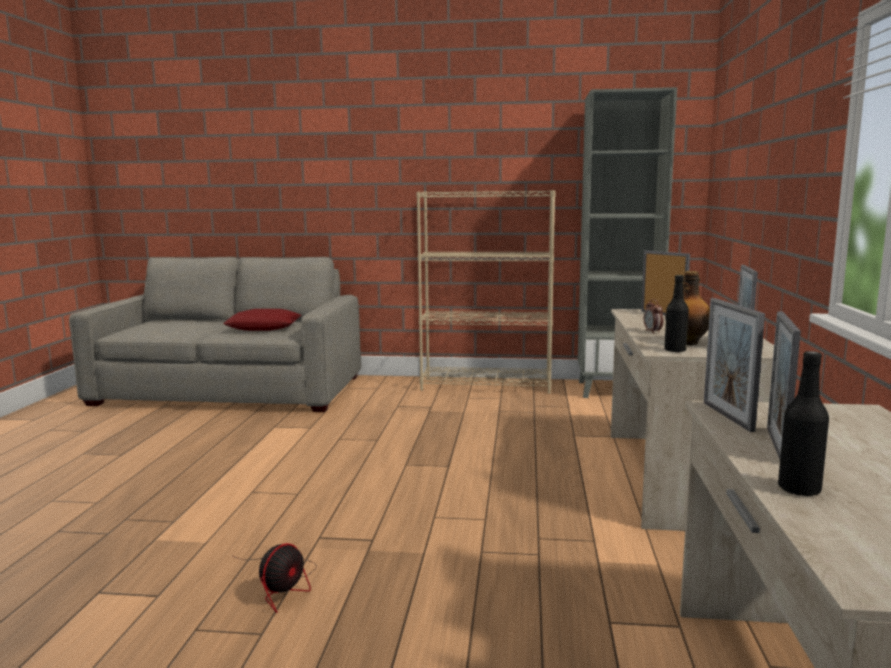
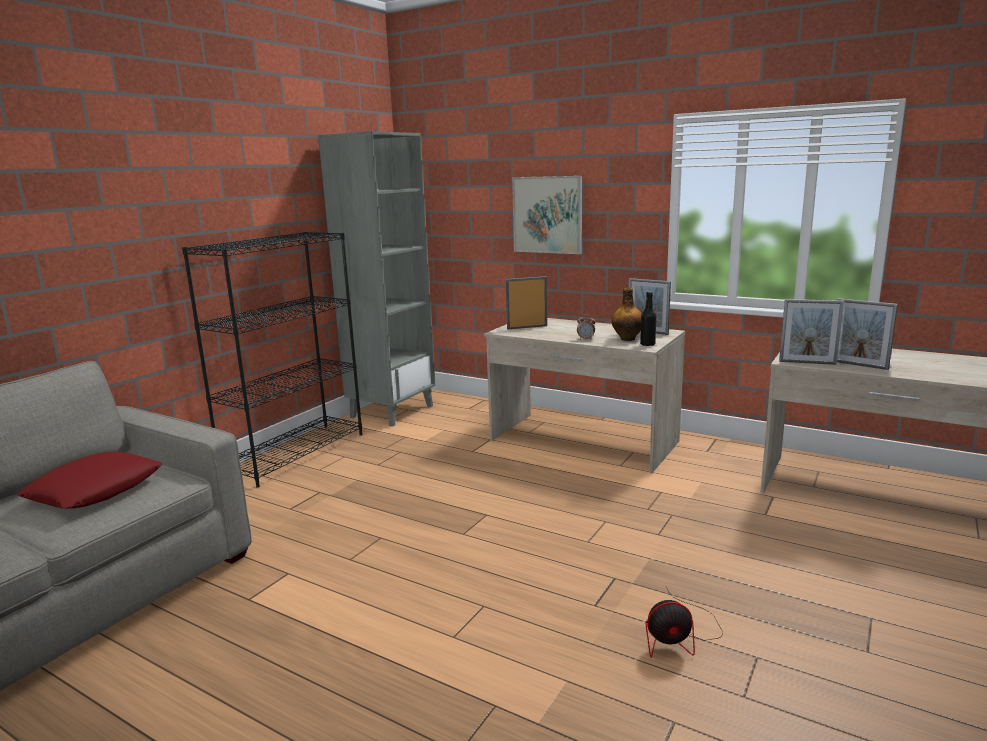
camera: 65 degrees left, 5 degrees up
(283, 585) = (679, 636): fan -> fan turned 120 degrees clockwise
(487, 385) = (295, 453): beige bookcase -> black bookcase
(770, 180) = (547, 215): none -> picture
(799, 489) = (923, 374): black bottle -> none

